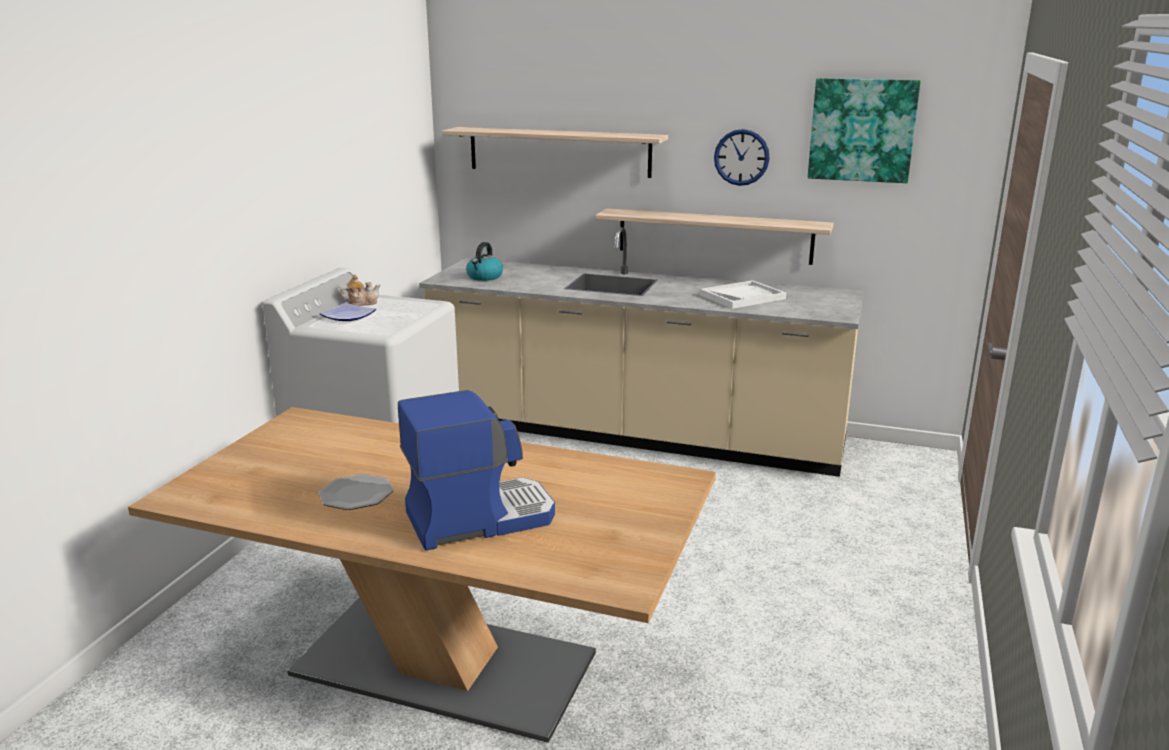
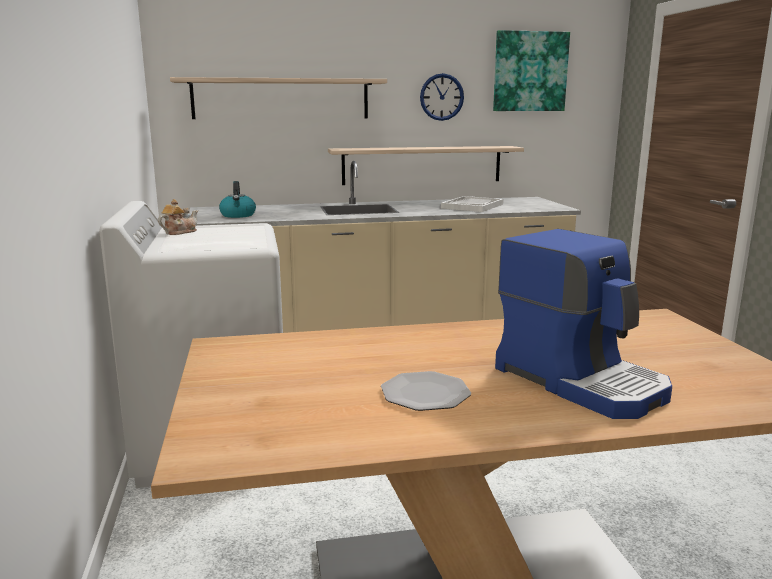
camera: 30 degrees left, 5 degrees down
(348, 315) = (186, 240): plate -> none
(479, 517) = (581, 381): coffee machine -> coffee machine turned 105 degrees clockwise

